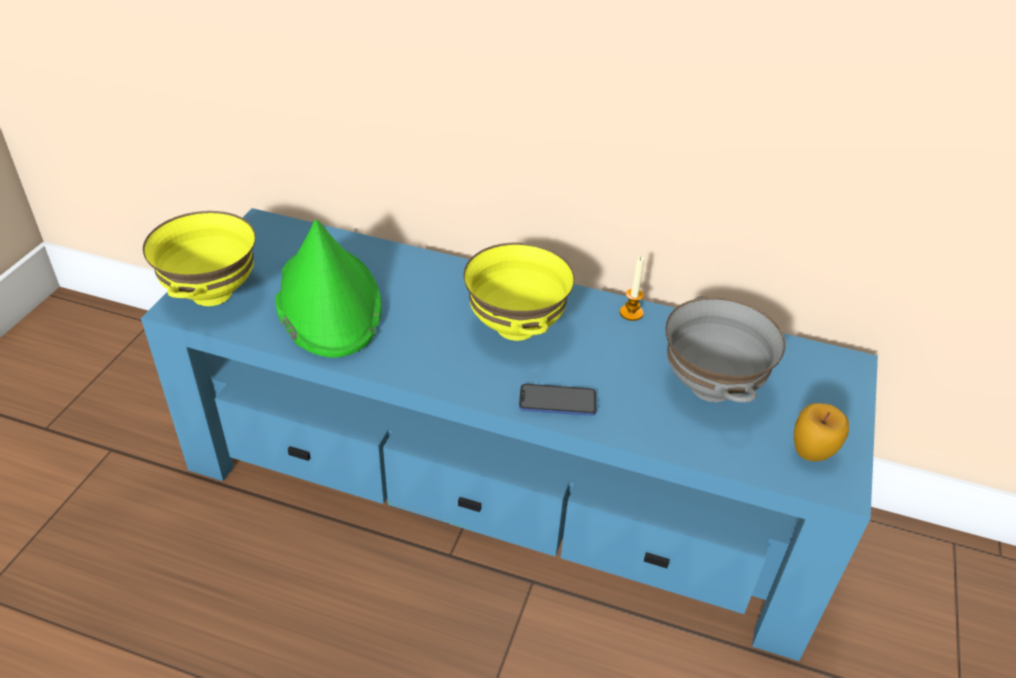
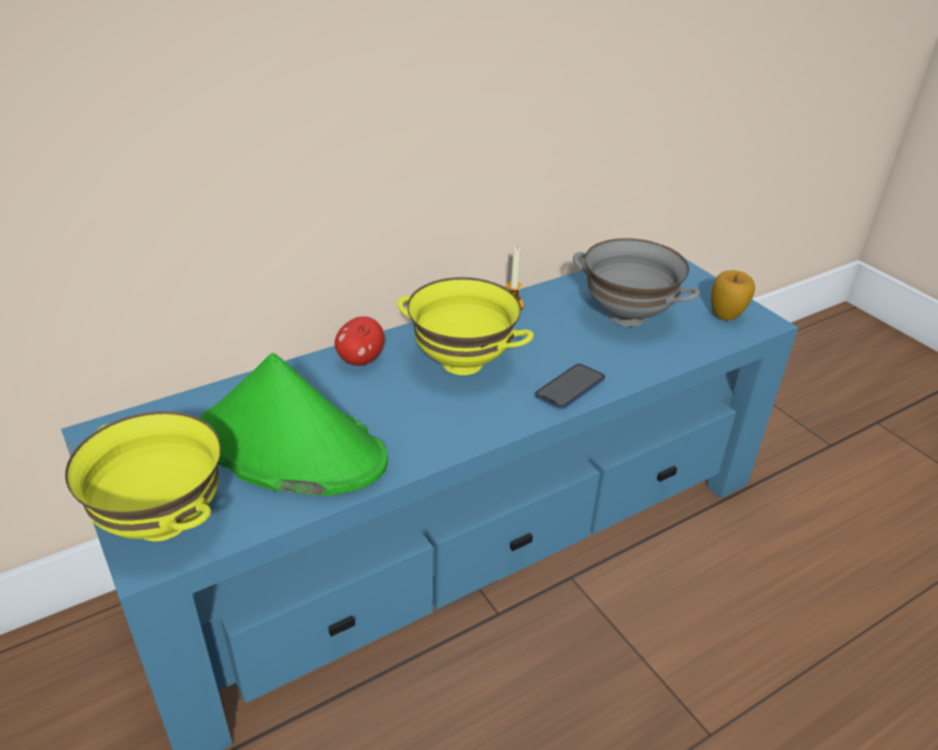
camera: 50 degrees left, 5 degrees down
(457, 277) = (360, 360): none -> apple

